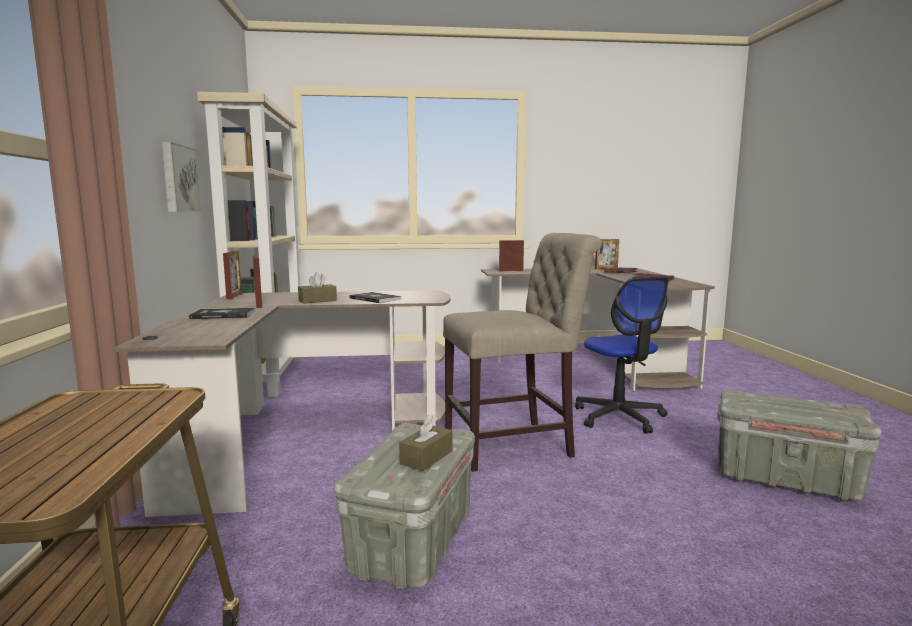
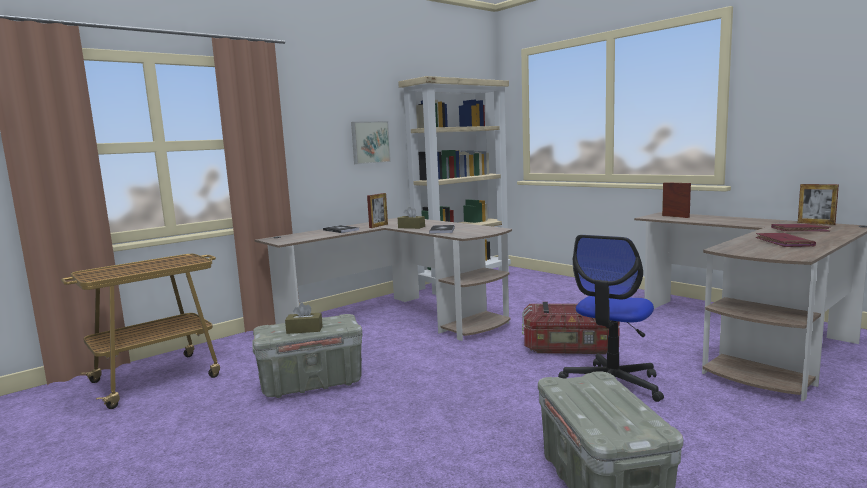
camera: 55 degrees right, 0 degrees up
(234, 296) = (392, 219): picture frame -> none
(515, 444) = (479, 367): beige chair -> none
(528, 402) = (570, 348): none -> storage box

